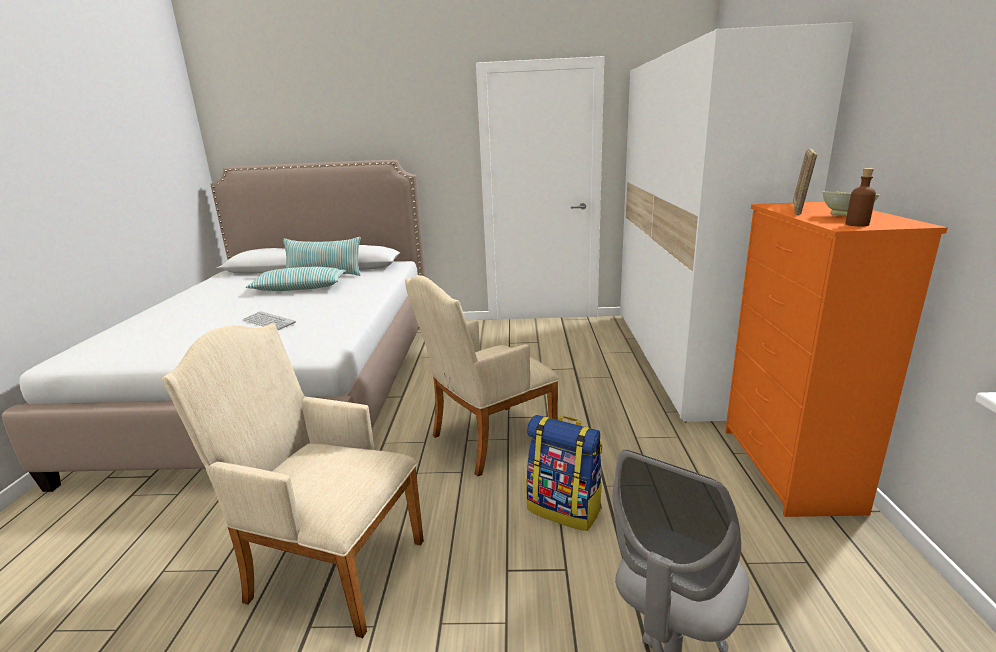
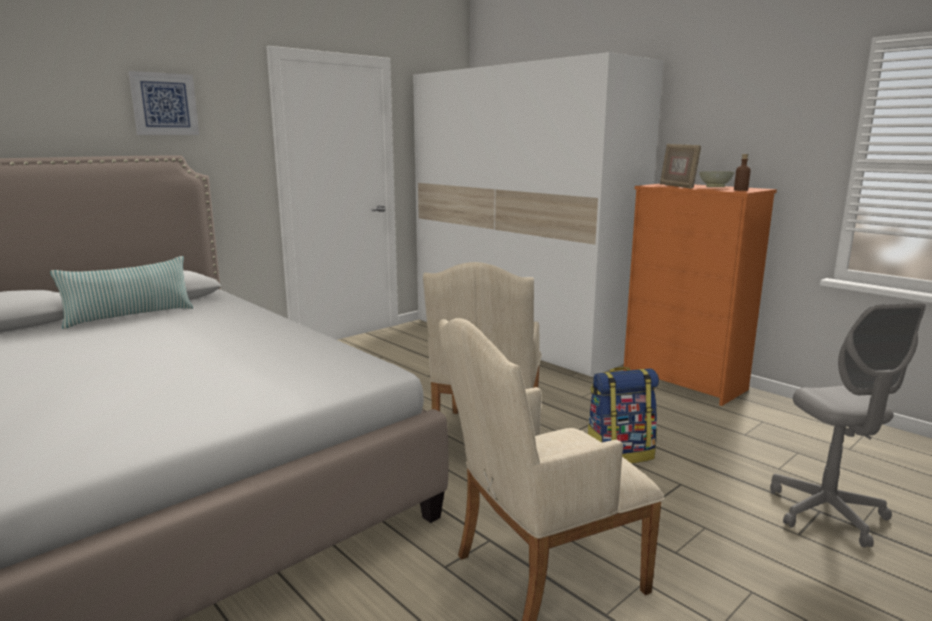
camera: 45 degrees left, 5 degrees down
(269, 322) = (214, 367): keyboard -> none
(299, 288) = (139, 334): pillow -> none
(392, 120) = (164, 104): none -> picture

